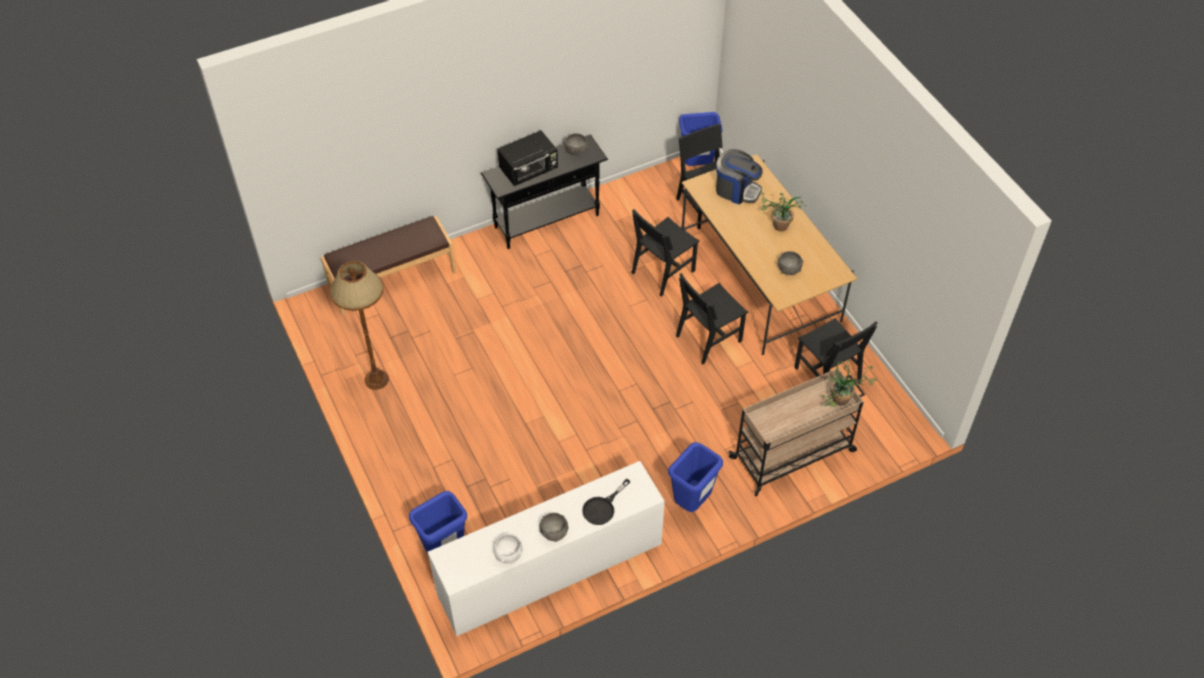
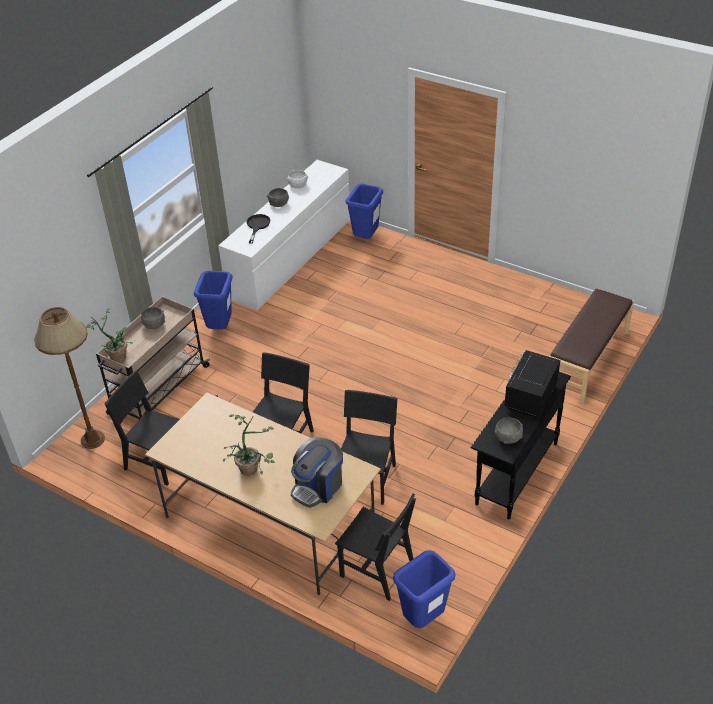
camera: 150 degrees right, 10 degrees down
(377, 379) = (514, 296): brown floor lamp -> brown floor lamp (92, 440)
(736, 190) = (318, 486): coffee machine -> coffee machine turned 45 degrees counterclockwise
(789, 269) = (216, 431): grey bowl -> grey bowl (154, 325)

